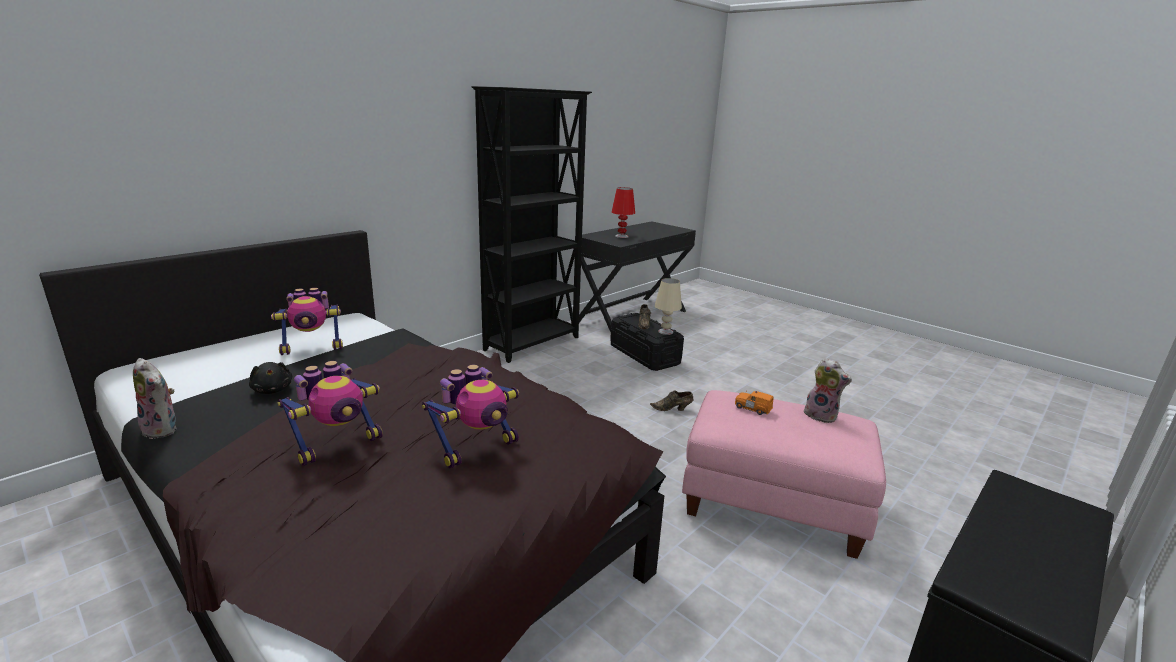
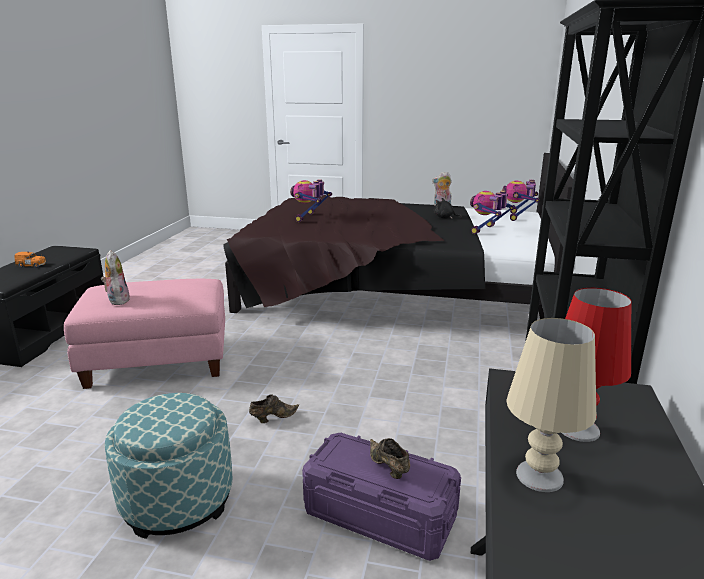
camera: 150 degrees right, 0 degrees up
(338, 445) = (364, 209): toy robot -> toy robot (518, 217)
(644, 354) = (380, 515): black storage box -> purple storage box
(665, 331) = (336, 457): beige table lamp -> beige table lamp (539, 476)
(749, 388) = (177, 499): none -> ottoman
(752, 408) = (176, 291): orange toy car -> orange toy car (31, 265)
(821, 415) = (117, 300): plush toy -> plush toy turned 60 degrees clockwise

